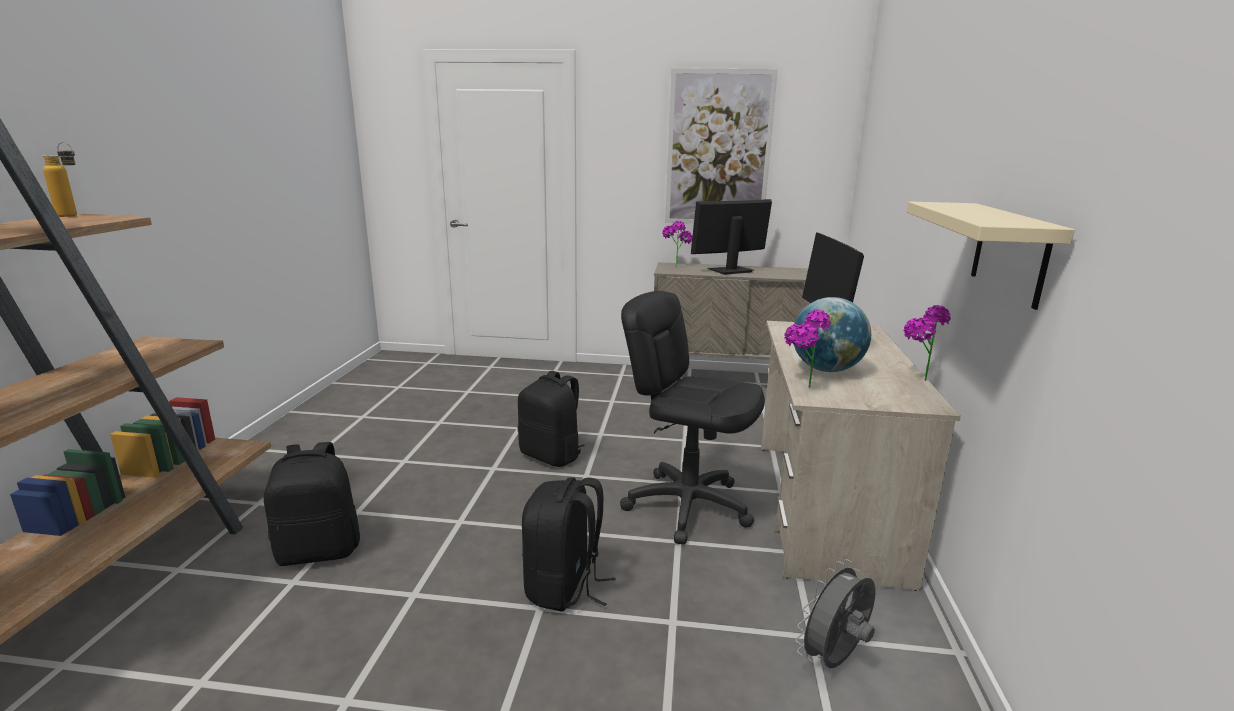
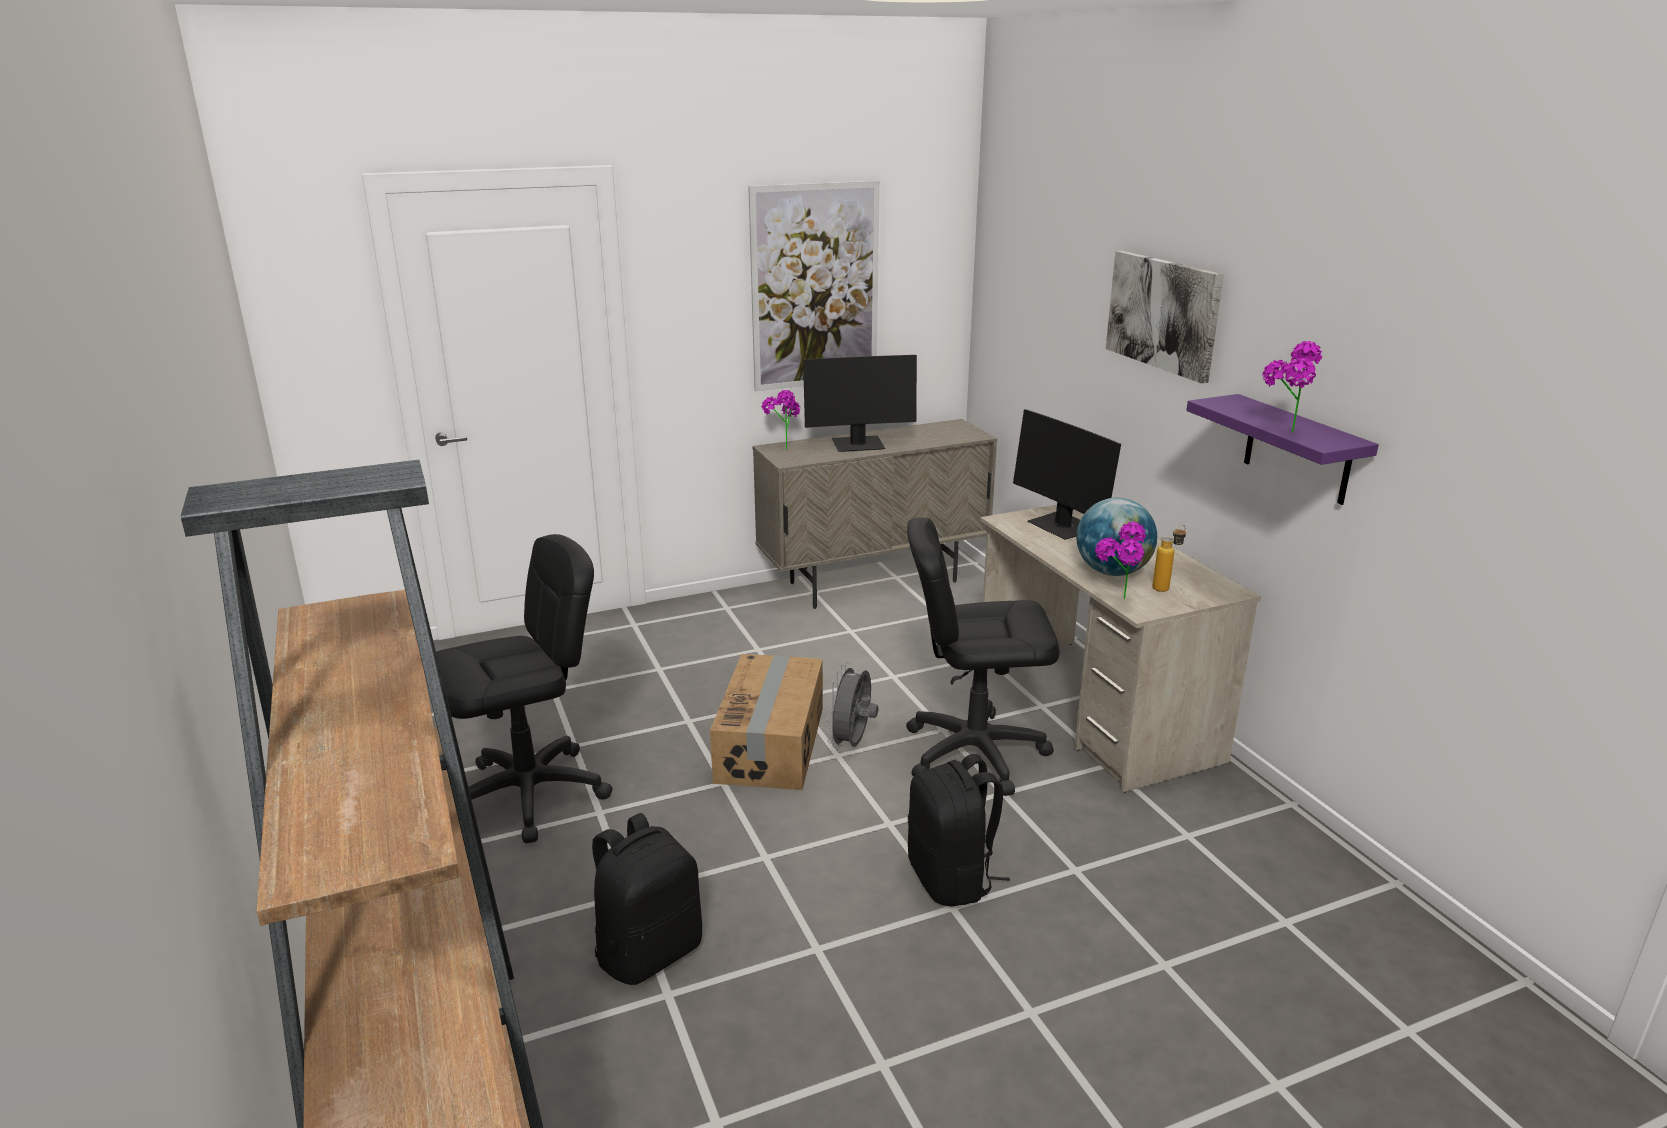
camera: 30 degrees left, 5 degrees up
(73, 216) = (311, 616): bottle -> bottle (1166, 587)
(383, 439) = (530, 794): none -> black office chair
(552, 456) = (772, 744): black backpack -> cardboard box
(730, 270) = (858, 445): monitor -> monitor turned 135 degrees counterclockwise
(834, 660) = (1219, 848): grey fan -> grey fan (852, 744)
(914, 379) = (1190, 564): potted plant -> potted plant (1283, 433)
(941, 140) = (1163, 313): none -> picture
(1010, 253) = (1297, 450): beige shelf -> purple shelf

